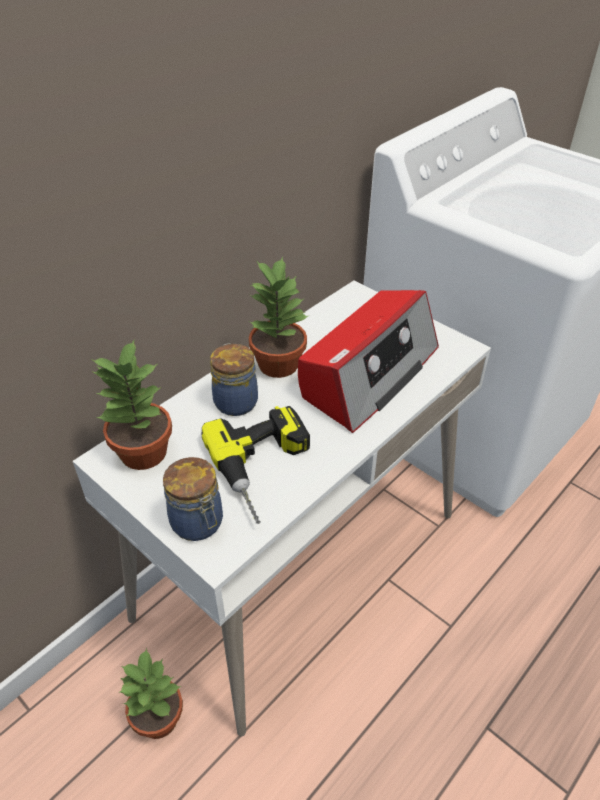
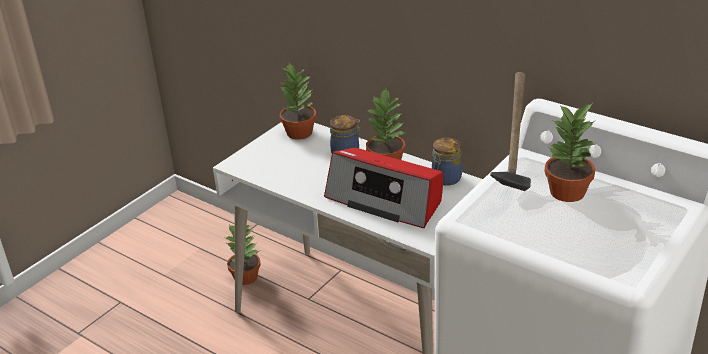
camera: 85 degrees right, 10 degrees down
(198, 524) = (251, 156): jar -> jar (445, 179)
(267, 469) = (291, 171): power drill -> none
(458, 210) = (511, 166): none -> hammer
(512, 188) = (568, 192): none -> potted plant

